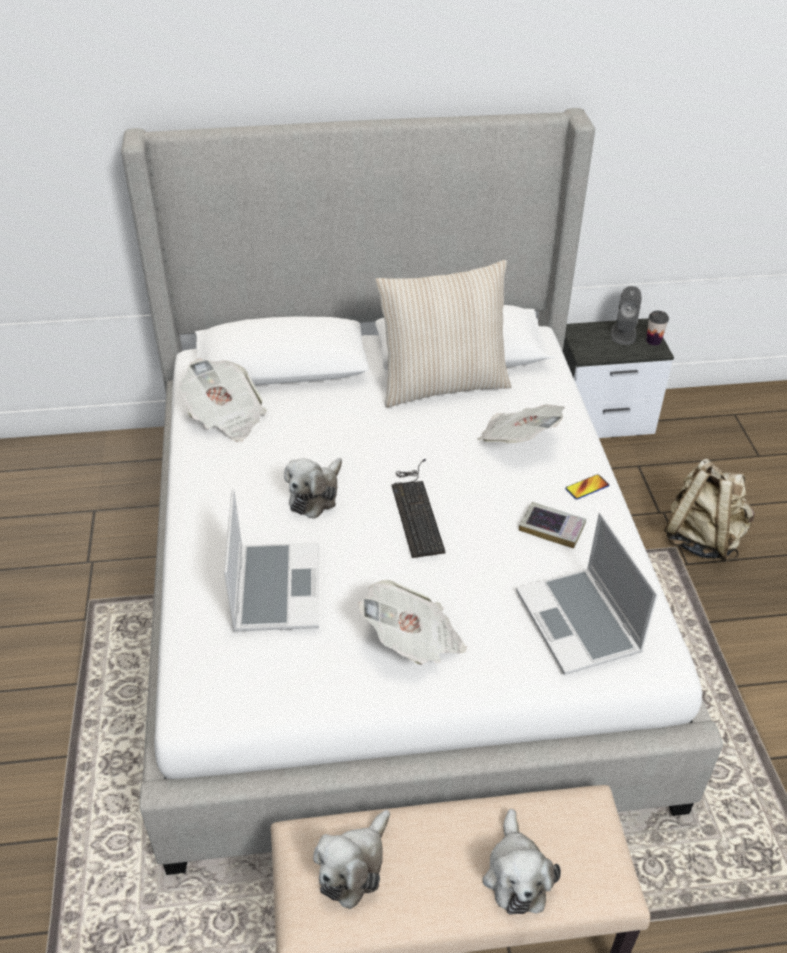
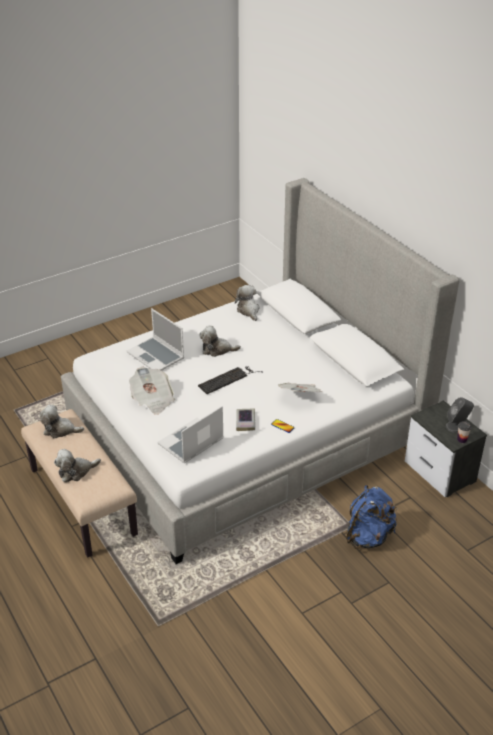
camera: 65 degrees right, 5 degrees down
(225, 417) = (248, 310): newspaper -> plush toy
(275, 587) = (156, 356): laptop -> laptop turned 75 degrees clockwise
(442, 384) = (324, 362): beige pillow -> none
(701, 539) = (368, 536): beige backpack -> blue backpack

